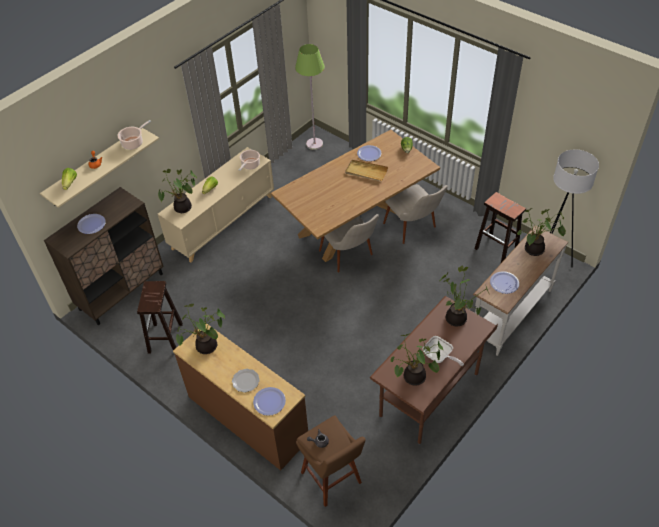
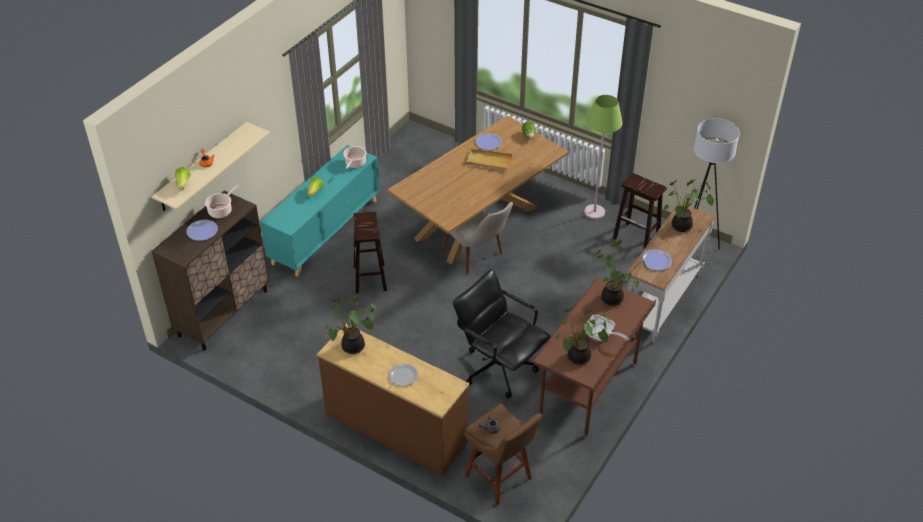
camera: 10 degrees left, 5 degrees down
(133, 143) = (243, 139): cooking pot -> cooking pot (221, 211)
(165, 338) = (286, 357): brown stool -> brown stool (370, 279)
(182, 209) = (287, 214): potted plant -> none
(223, 222) = (325, 231): beige cabinet -> turquoise cabinet
(269, 401) = (432, 392): plate -> none
(314, 144) = (414, 141): green floor lamp -> green floor lamp (594, 212)
(350, 367) = (499, 368): none -> black office chair
(414, 230) = (544, 224): beige chair -> none

